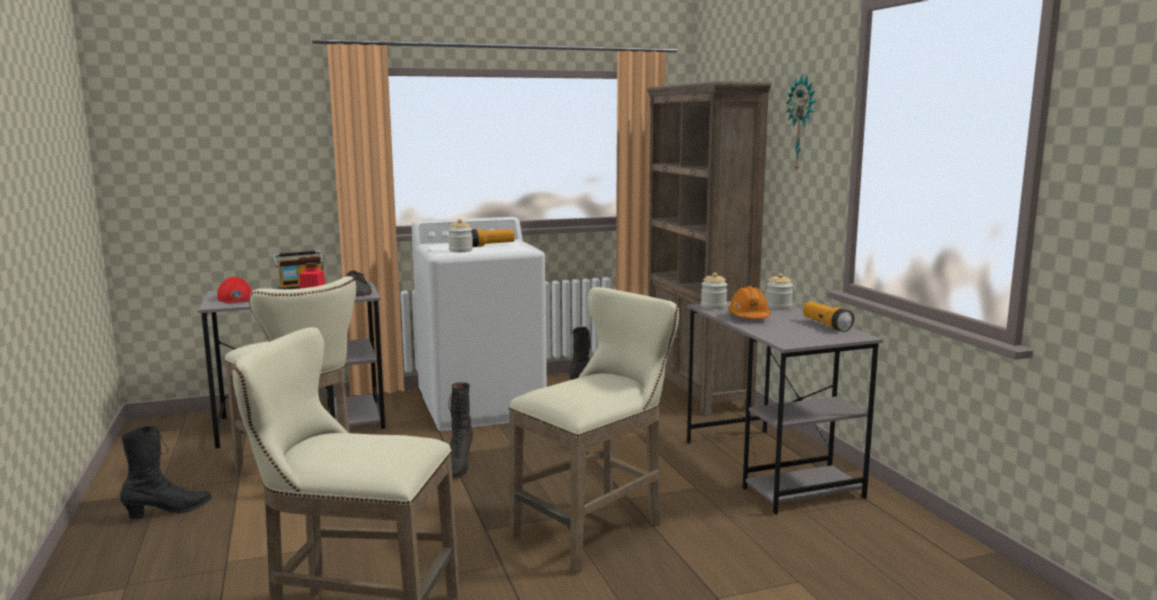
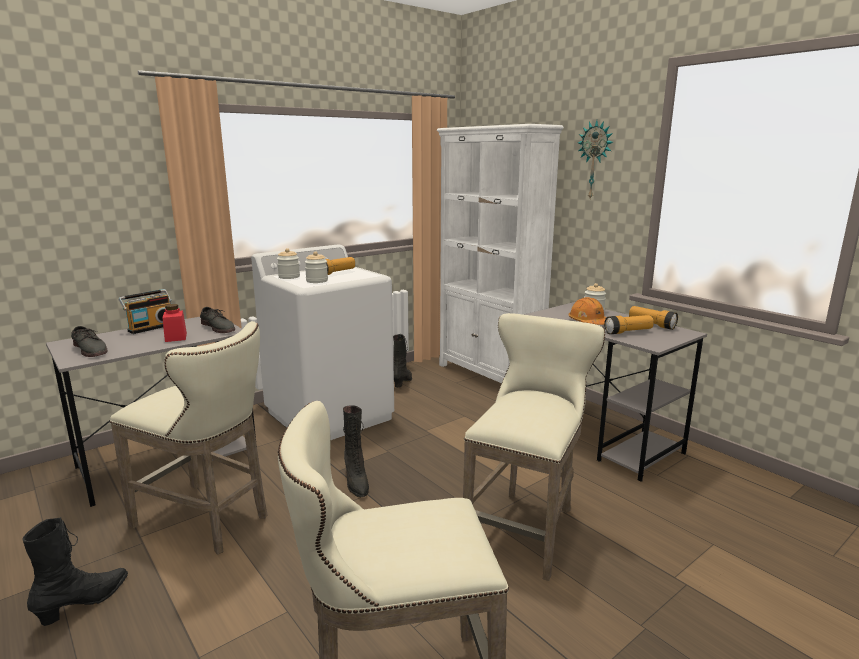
camera: 20 degrees left, 5 degrees up
(235, 299) = (91, 349): red cap -> grey shoe
(697, 391) = (489, 375): brown bookcase -> white bookcase
(713, 306) = (547, 314): jar -> jar (289, 277)
(782, 329) = (628, 332): none -> flashlight

